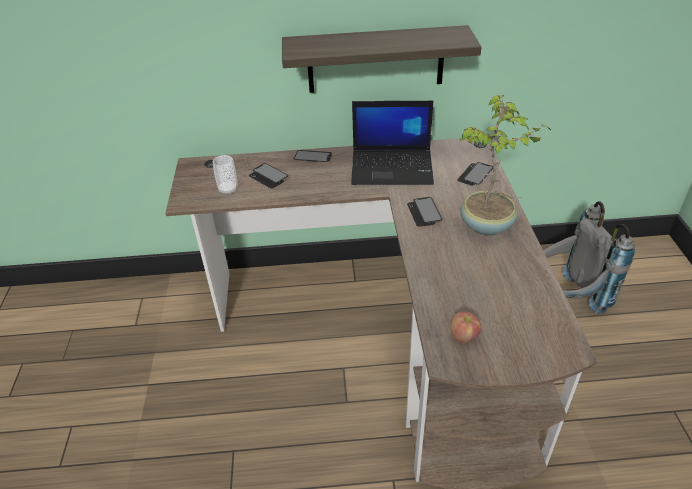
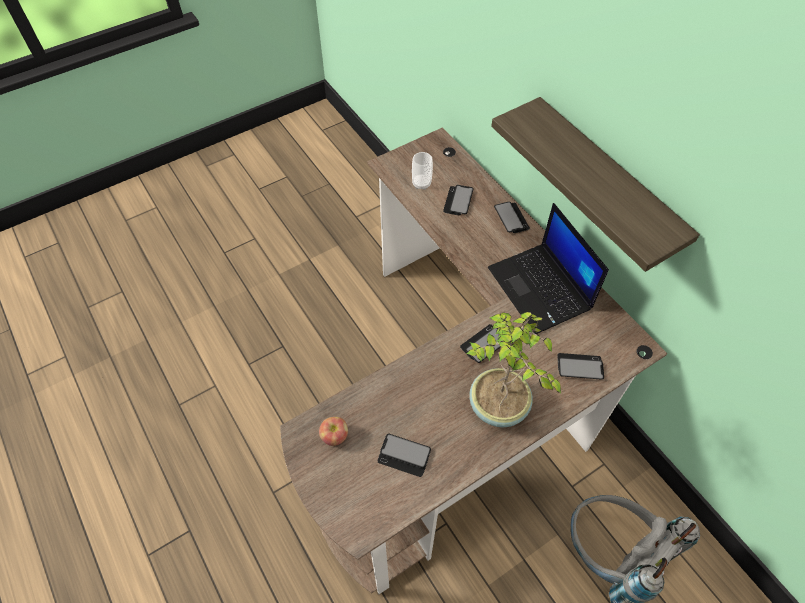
camera: 60 degrees right, 15 degrees up
(506, 295) = (404, 455): none -> phone

